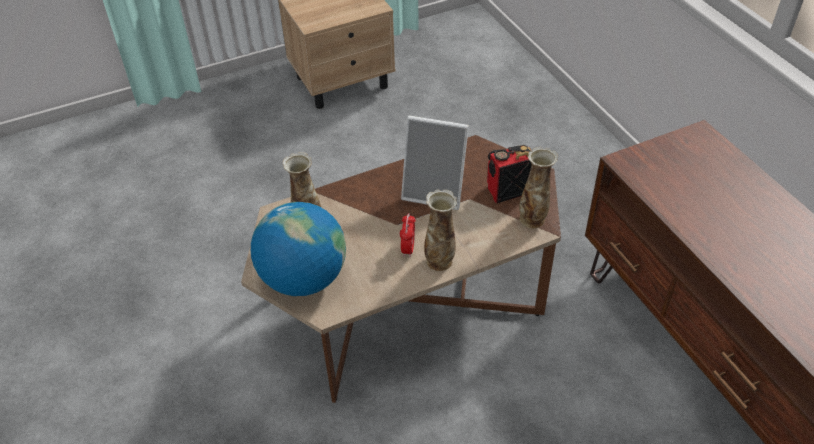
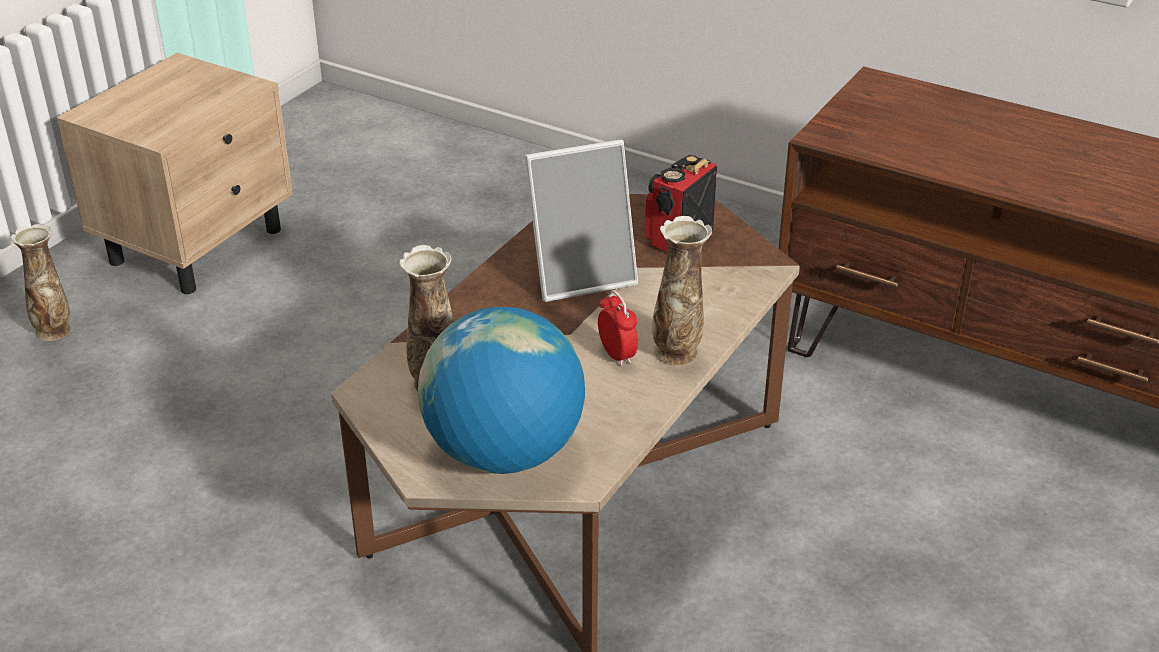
camera: 35 degrees left, 10 degrees down
(533, 219) = (745, 259): vase -> vase (54, 331)

